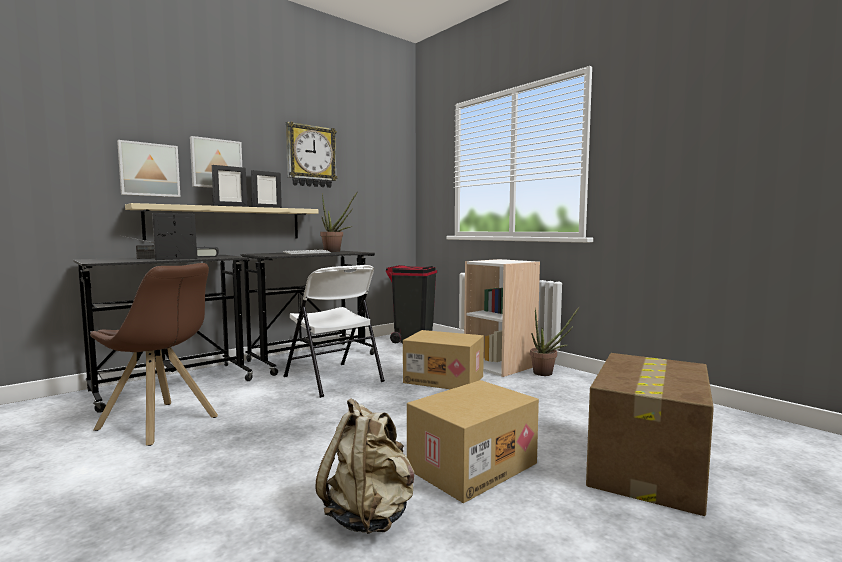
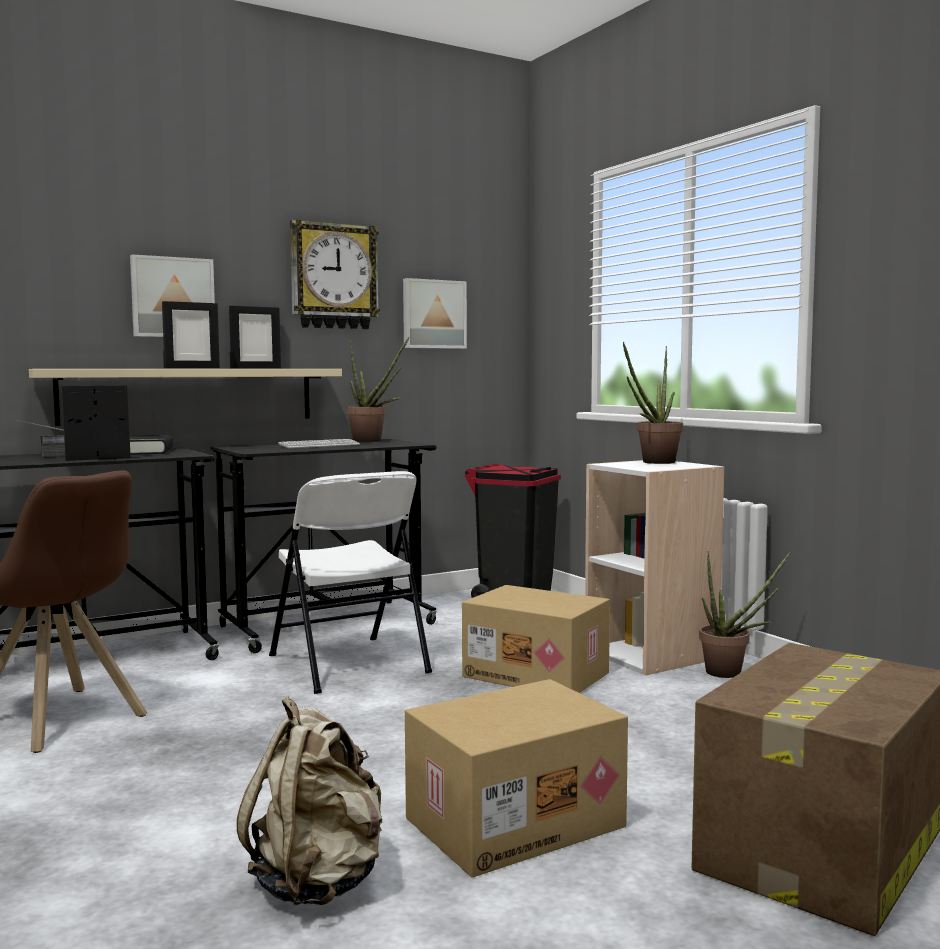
camera: 10 degrees right, 0 degrees up
(149, 170) = (66, 312): picture -> picture (433, 314)
(500, 260) = (654, 462): none -> potted plant

